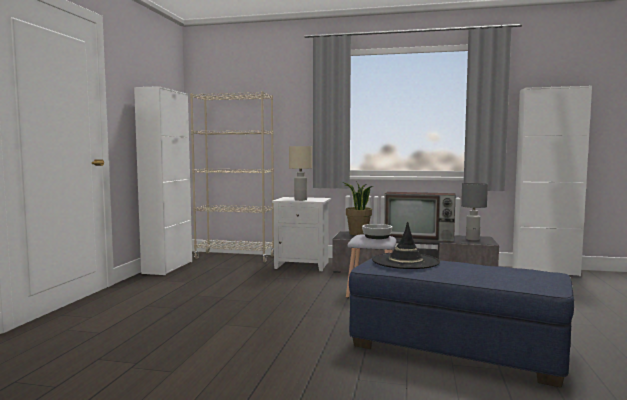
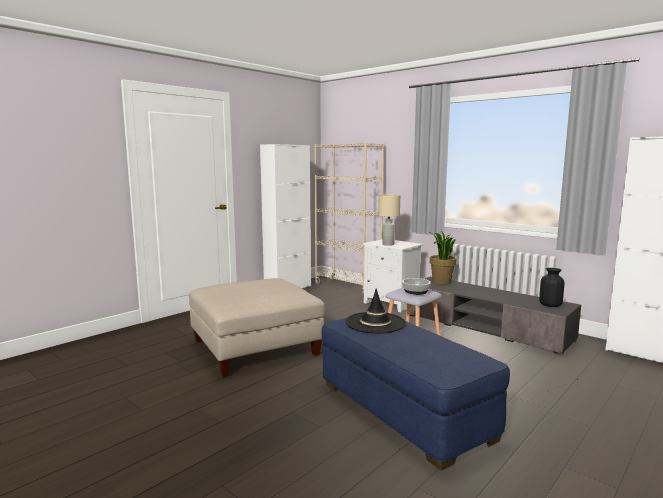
camera: 30 degrees right, 5 degrees up
(216, 328) = (255, 347): none -> beige ottoman
(420, 237) = (495, 295): television -> none
(473, 239) = (550, 305): grey table lamp -> black vase

